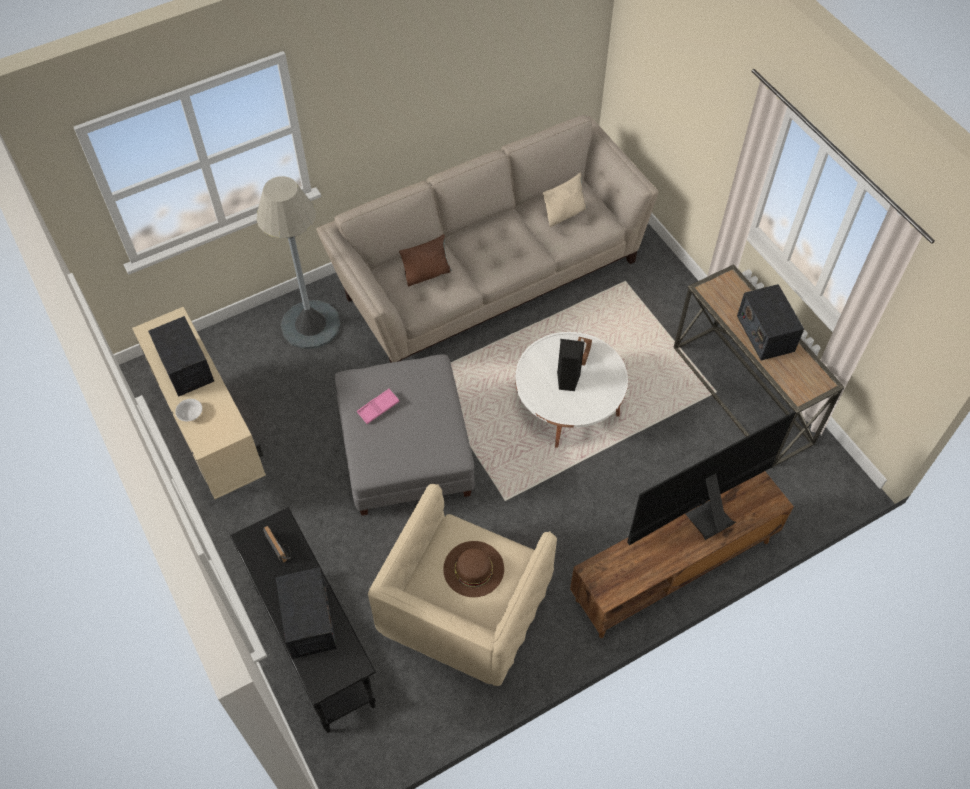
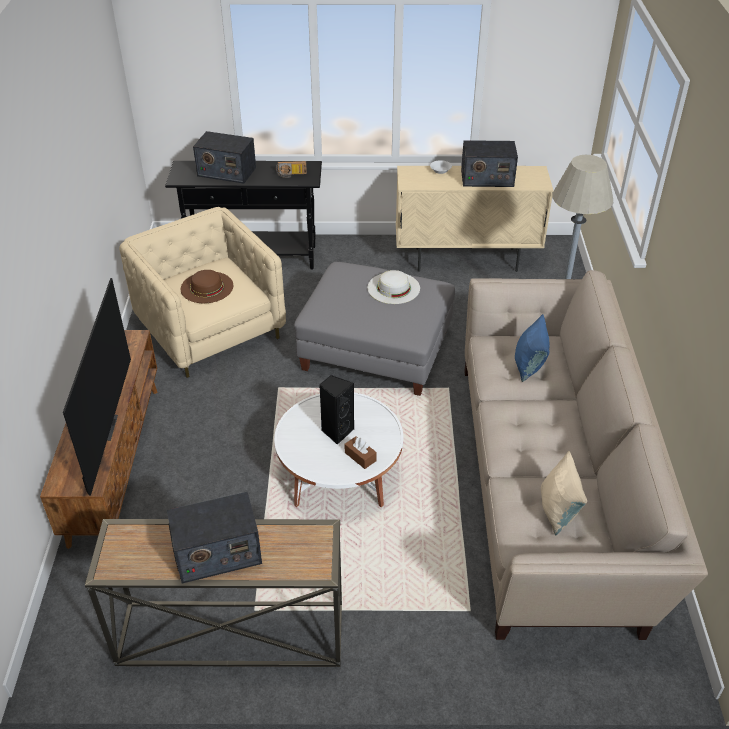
camera: 120 degrees right, 15 degrees down
(378, 408) = (393, 288): pink tray -> white hat
(427, 274) = (529, 365): brown pillow -> blue pillow
(765, 333) = (217, 553): radio -> radio turned 150 degrees clockwise

